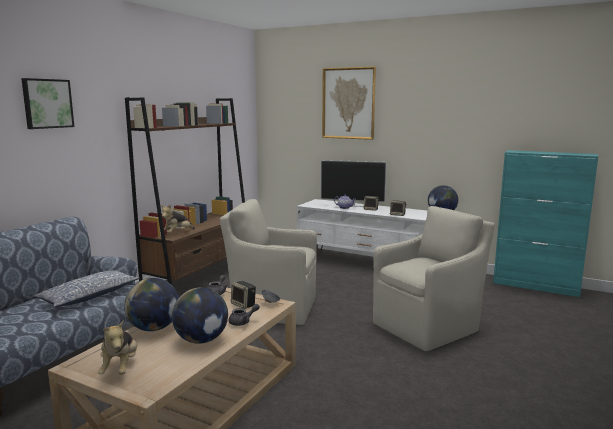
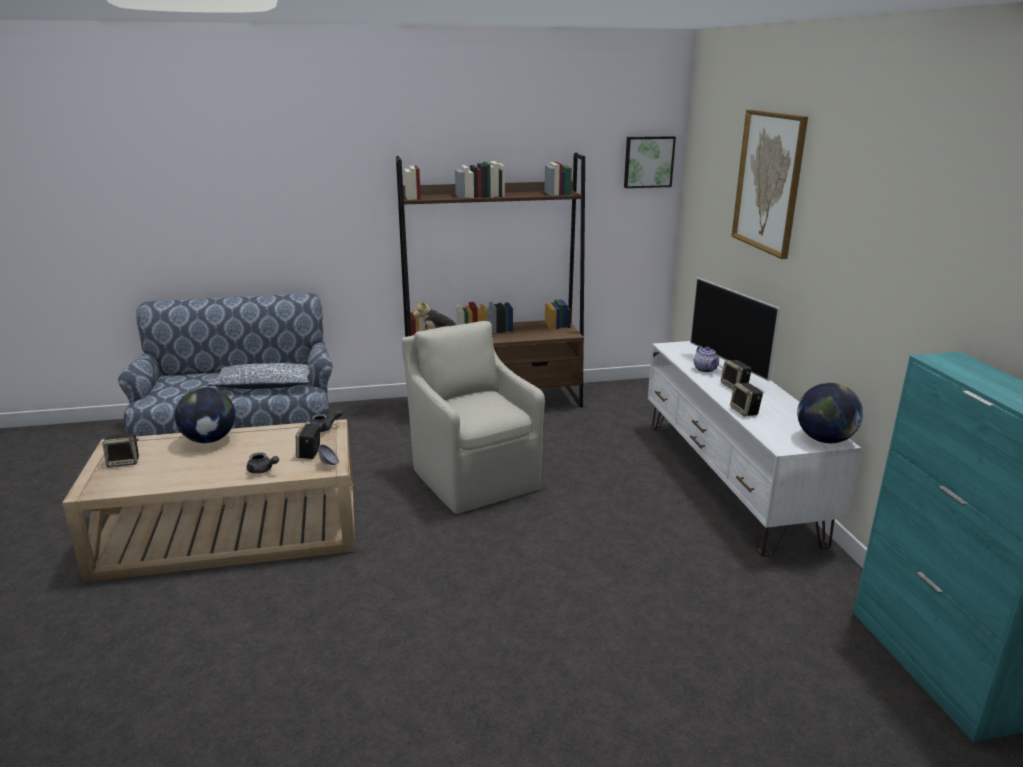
camera: 50 degrees right, 10 degrees up
(47, 103) = (290, 165): picture -> picture (648, 161)
(120, 368) = (124, 462): plush toy -> speaker
(201, 340) = (205, 470): globe -> none
(428, 326) = (574, 604): beige armchair -> none

